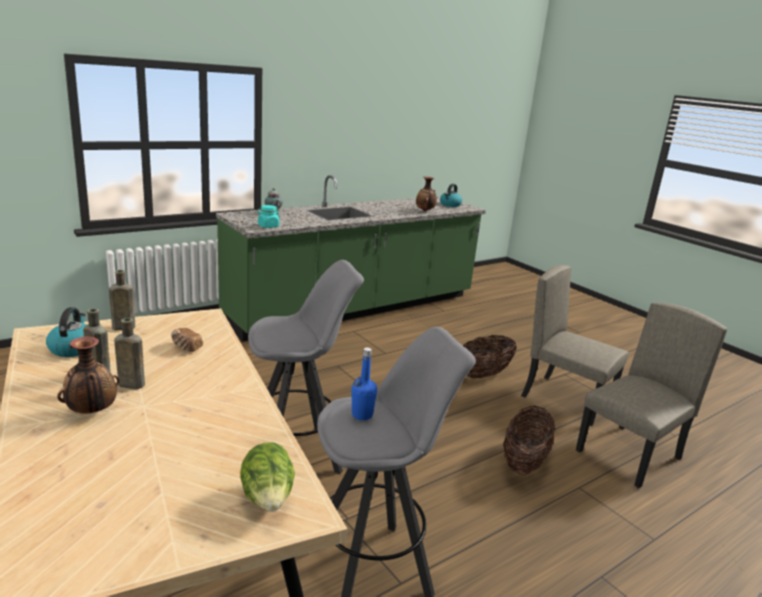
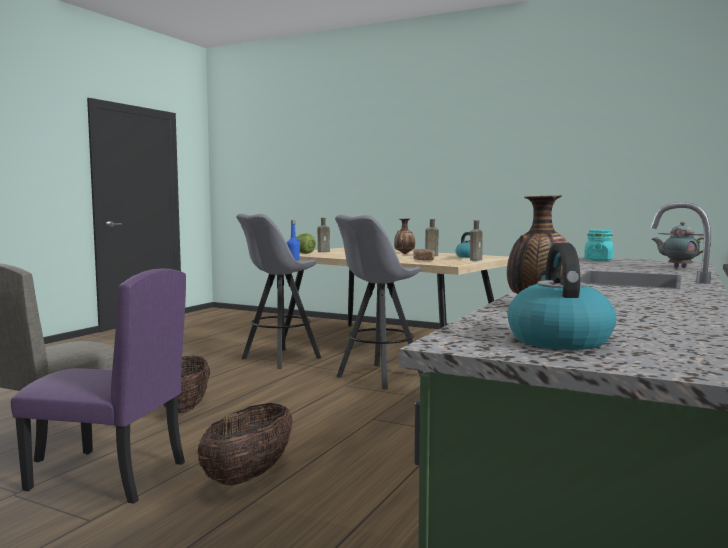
camera: 155 degrees right, 15 degrees down
(129, 384) = (411, 256): brown bottle -> brown bottle (324, 251)
(567, 399) = (107, 476): beige chair -> purple chair

